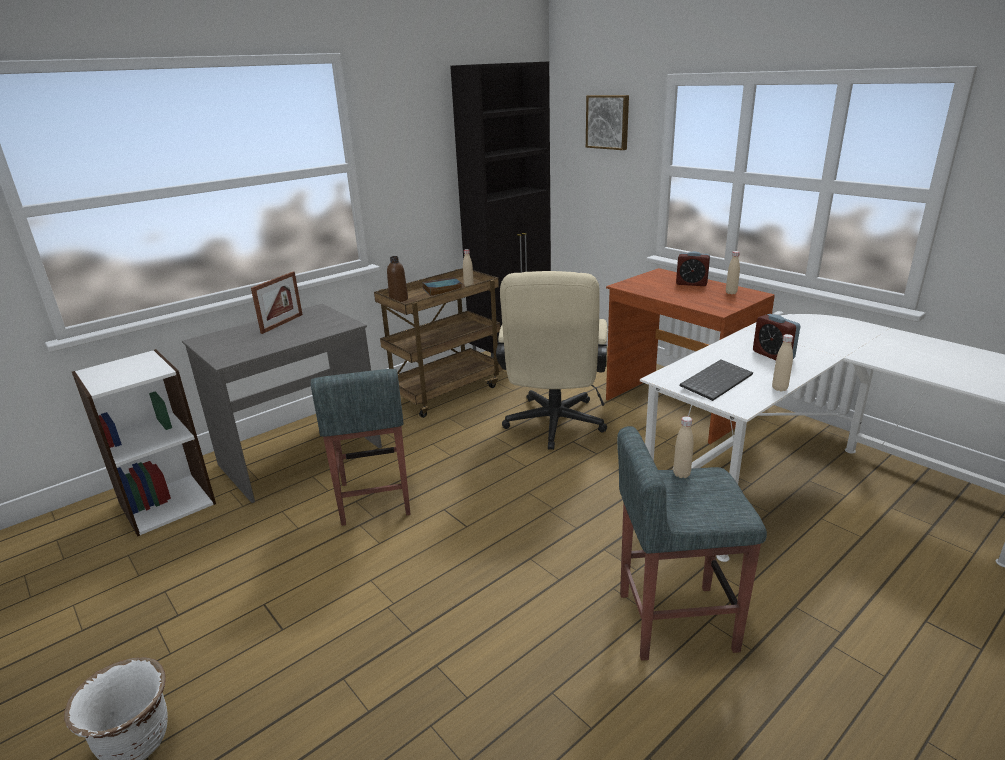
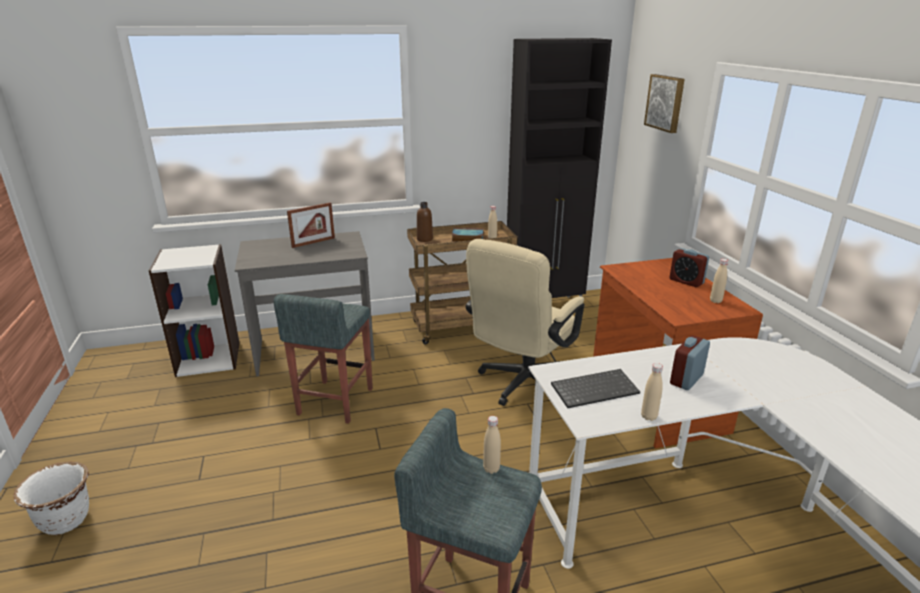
camera: 25 degrees right, 0 degrees up
(773, 355) = (686, 379): alarm clock -> alarm clock turned 45 degrees clockwise

